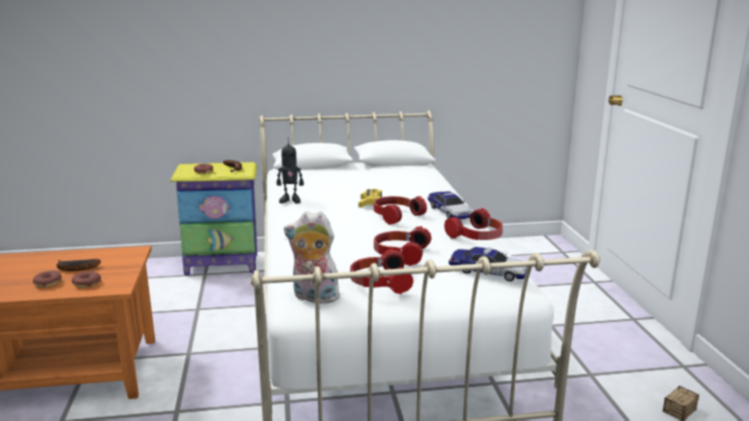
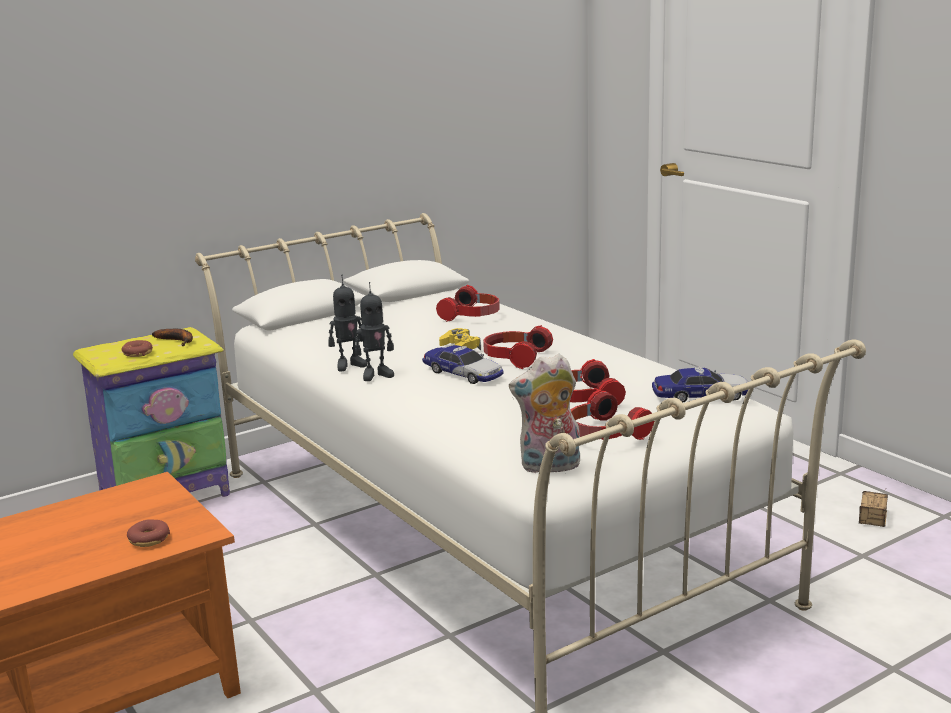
camera: 25 degrees left, 0 degrees up
(48, 283) = (86, 554): donut -> none
(74, 269) = (97, 527): banana -> none
(296, 210) = (376, 375): none -> toy robot
(449, 212) = (569, 340): toy car -> toy car (463, 373)
(477, 237) = (640, 362): headphones -> headphones (472, 315)

